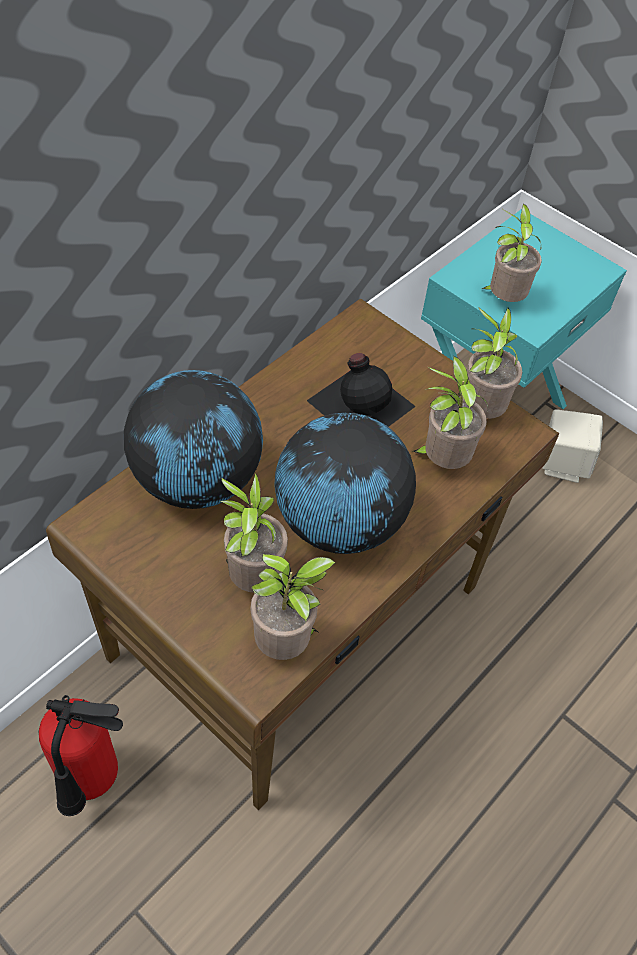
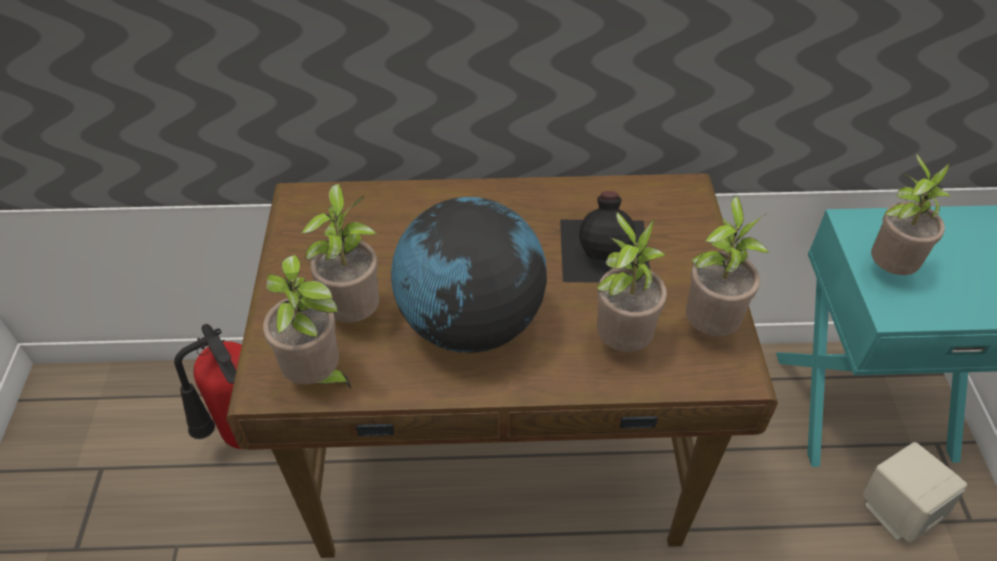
camera: 50 degrees right, 5 degrees down
(197, 480) = (406, 220): globe -> none

